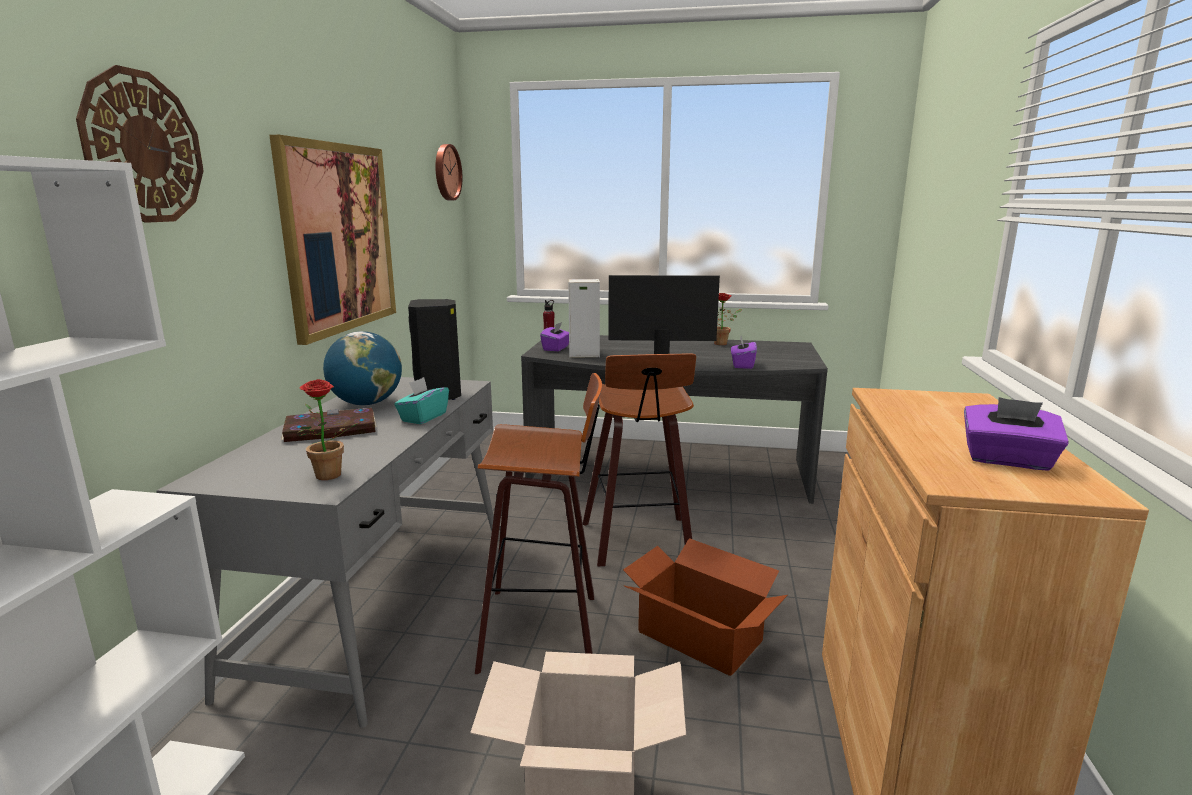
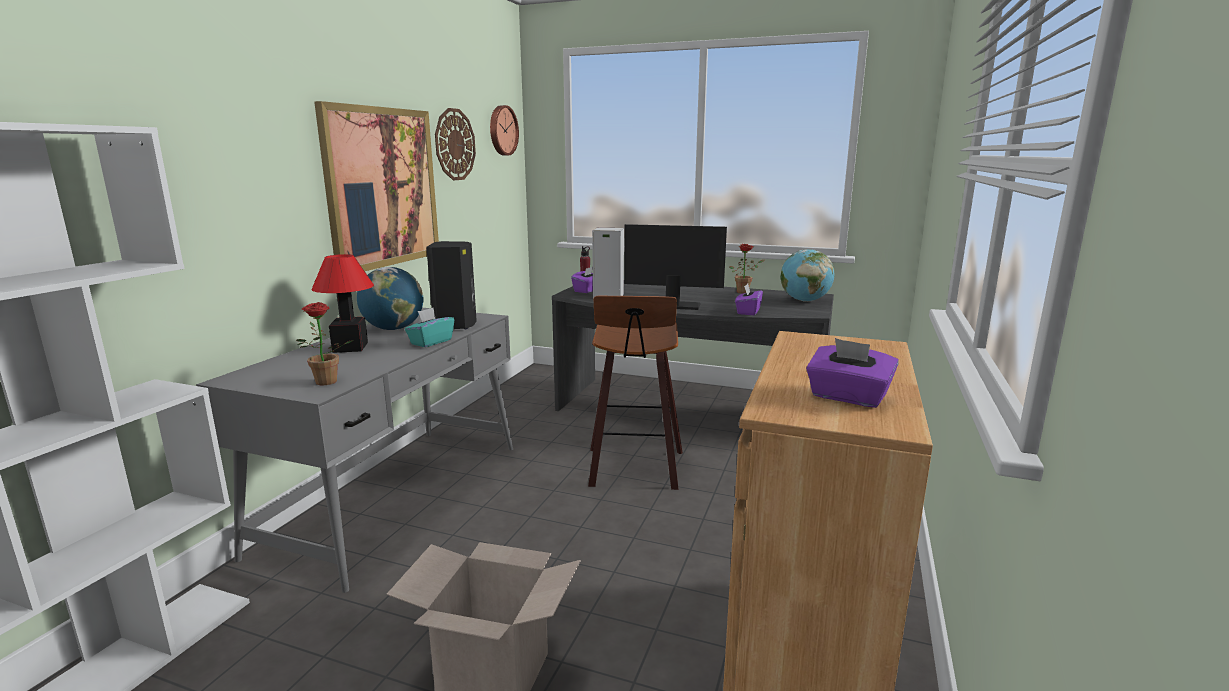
camera: 10 degrees right, 0 degrees up
(143, 147) = (195, 114): wall clock -> wall clock (454, 144)
(330, 430) = (351, 347): book -> table lamp
(545, 627) = (521, 532): stool -> none
(699, 635) = (653, 552): cardboard box -> none
(789, 350) = (804, 301): none -> globe

